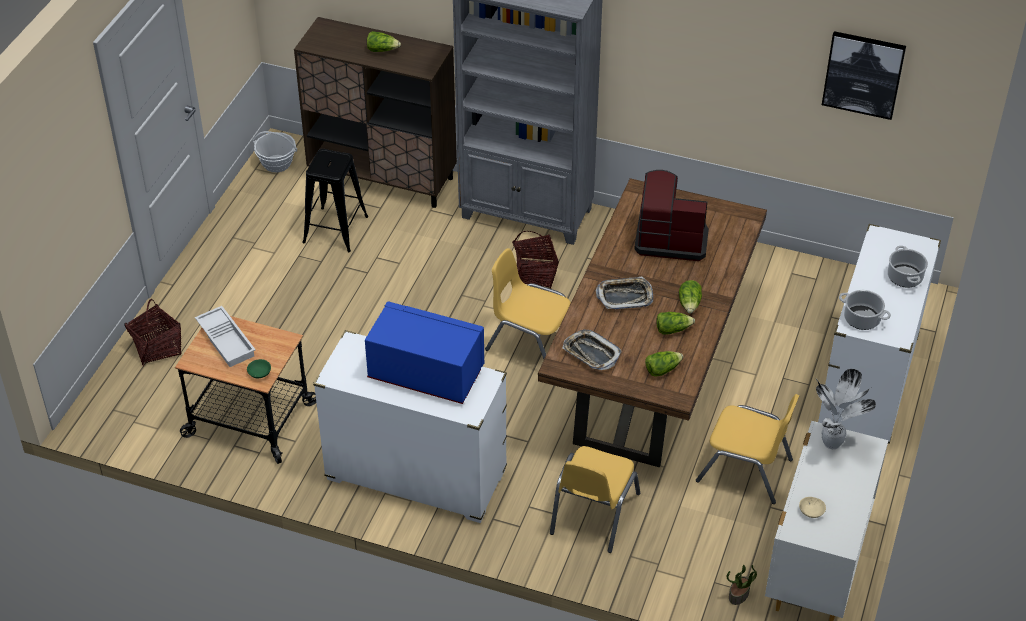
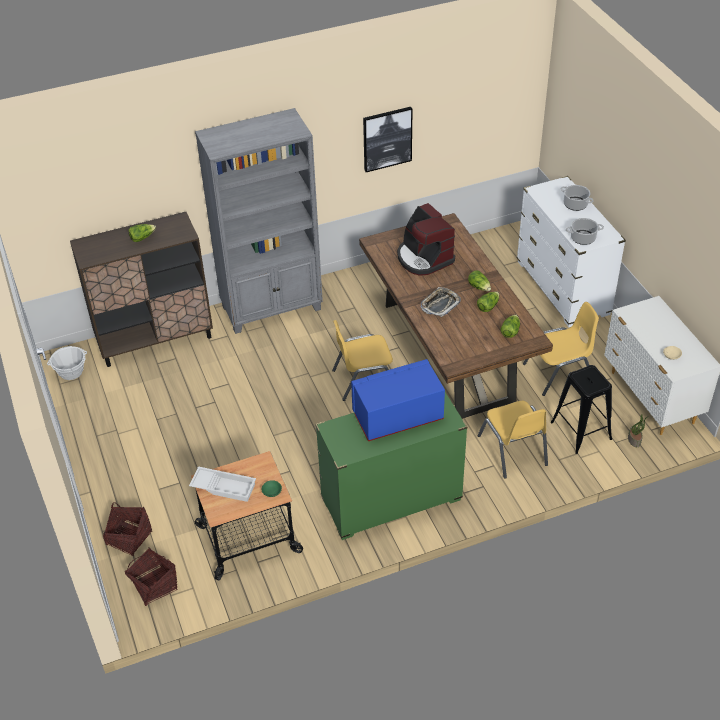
camera: 40 degrees left, 0 degrees up
(335, 229) = (162, 388): black stool -> black stool (581, 430)
(415, 476) = (391, 500): white dresser -> green dresser
(535, 274) = (319, 340): basket -> basket (154, 585)
(591, 353) = (462, 347): tray -> none
(670, 238) = (424, 258): coffee machine -> coffee machine turned 90 degrees counterclockwise
(833, 444) = (638, 315): potted plant -> none
(863, 74) = (475, 95): picture -> picture (387, 138)

